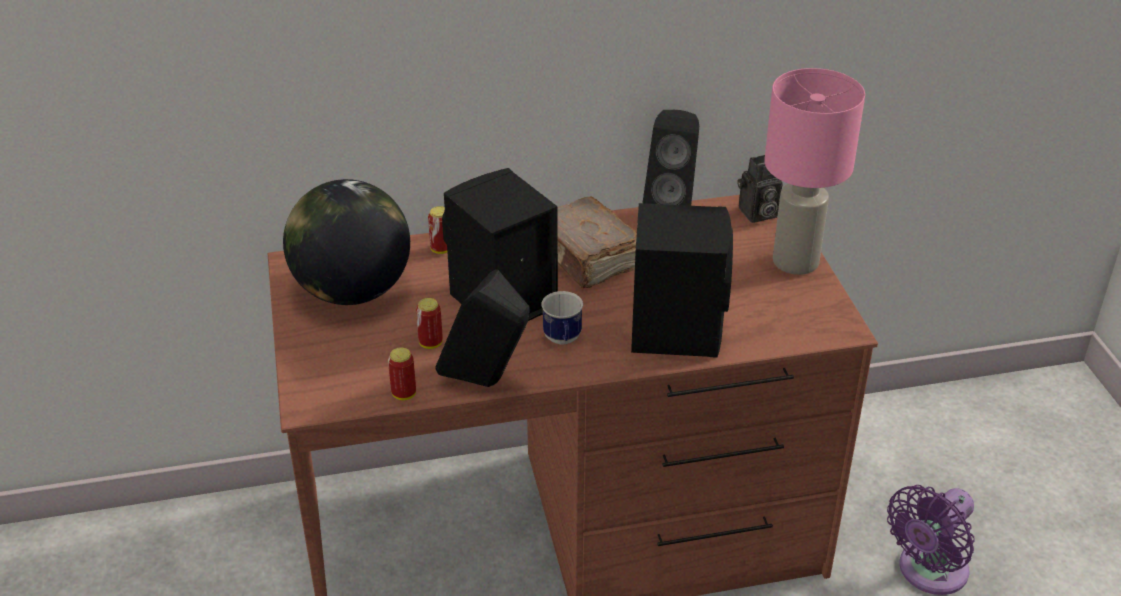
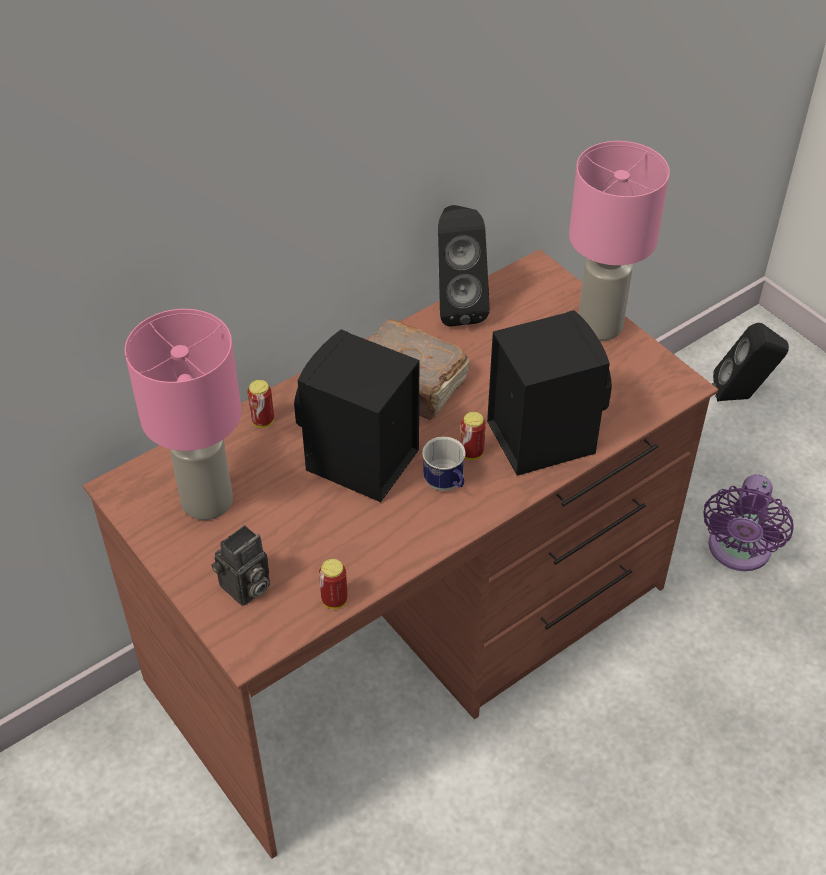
camera: 25 degrees left, 10 degrees up
(353, 292) = (205, 501): globe -> pink table lamp
(431, 343) = (323, 533): can -> can (471, 453)
(487, 383) = (406, 558): black speaker -> black speaker (741, 396)
(757, 214) = (535, 283): camera -> camera (245, 589)

